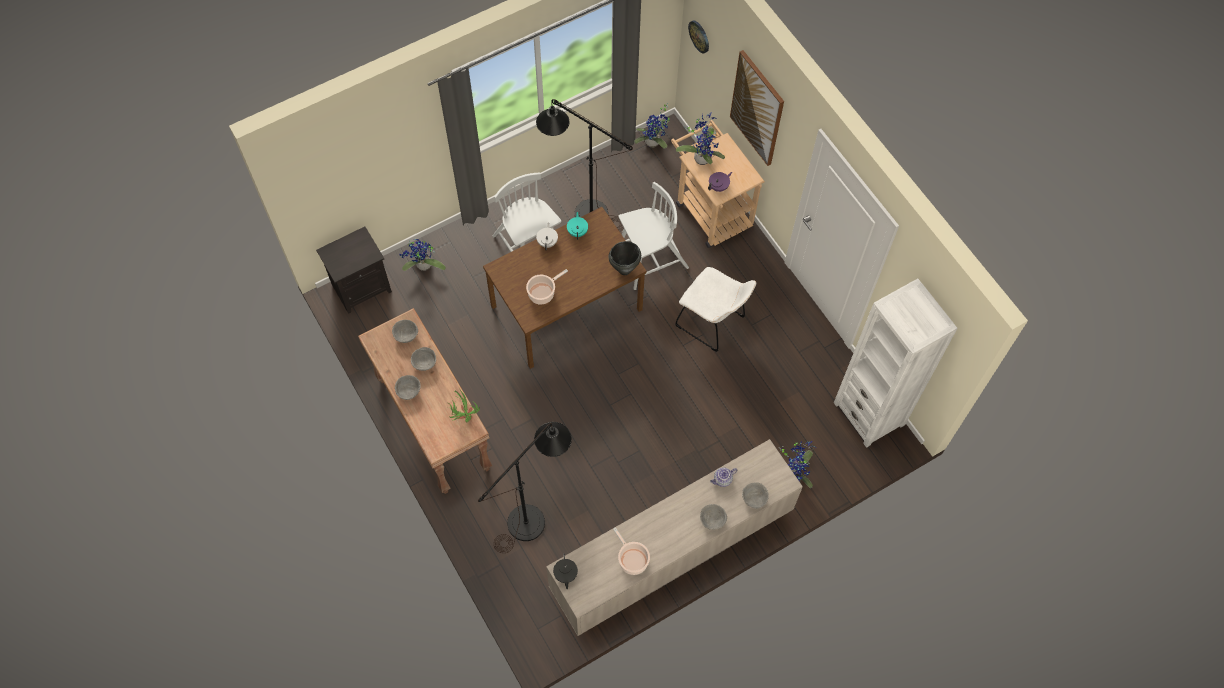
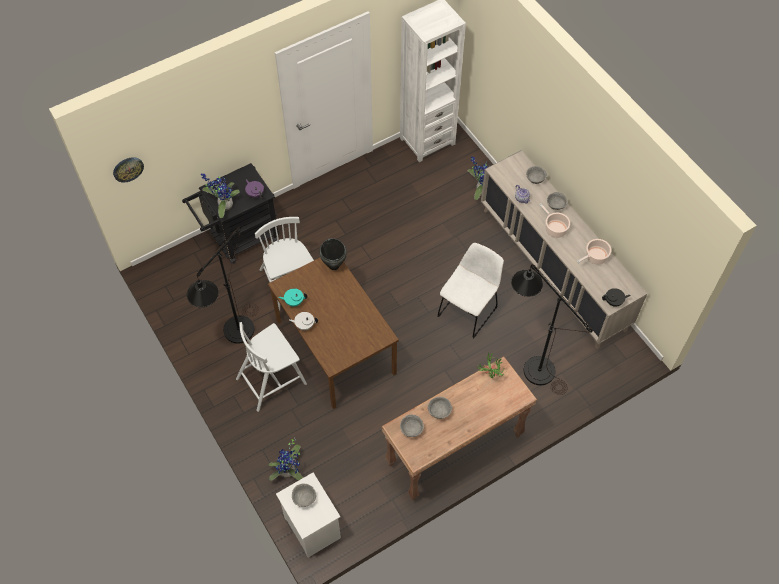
camera: 90 degrees left, 5 degrees down
(362, 287) = (311, 527): black nightstand -> white nightstand
(409, 391) = (468, 422): grey bowl -> grey bowl (304, 498)
(543, 293) = (357, 327): cooking pot -> cooking pot (554, 228)
(654, 143) = (165, 281): potted plant -> none
(710, 209) = (239, 239): beige cart -> black cart
(713, 323) = (350, 238): white chair -> white chair (469, 310)
(757, 108) = (213, 128): picture -> none

